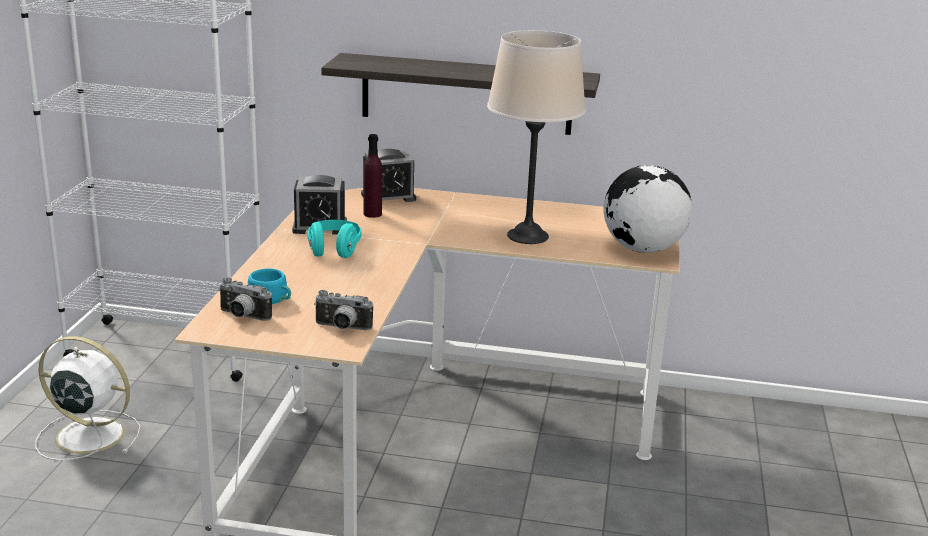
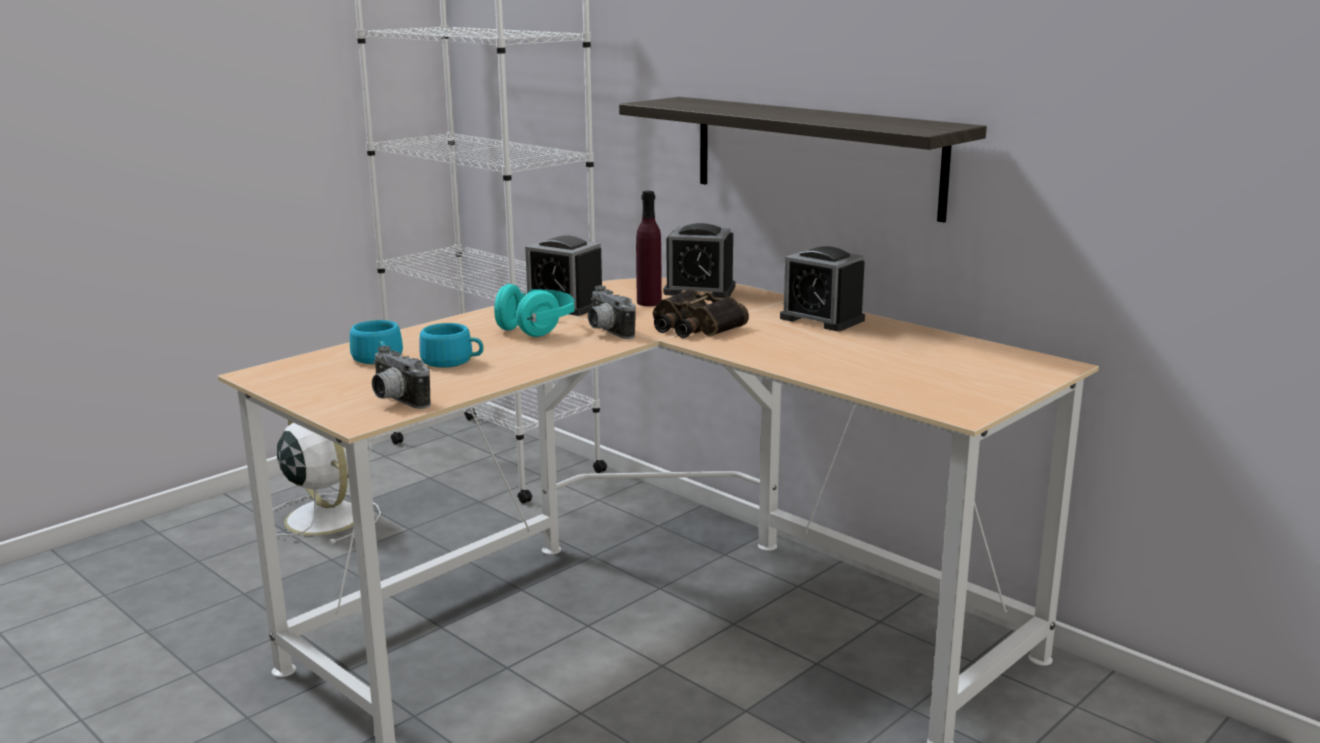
camera: 35 degrees right, 5 degrees down
(242, 316) = (318, 369): camera -> camera (606, 332)
(325, 289) = (453, 361): none -> turquoise cup
(432, 229) = (693, 327): none -> binoculars
(497, 208) = (822, 319): none -> alarm clock
(528, 236) = (808, 353): beige table lamp -> none
(642, 249) = (957, 395): globe -> none

